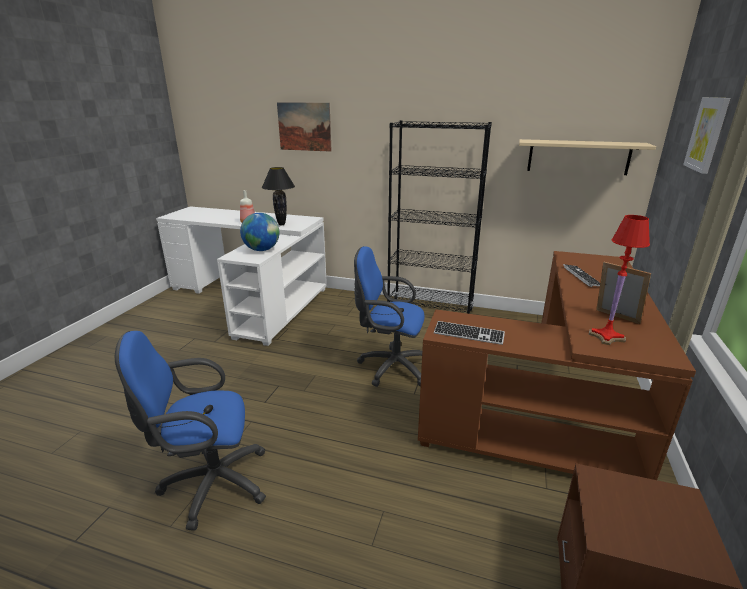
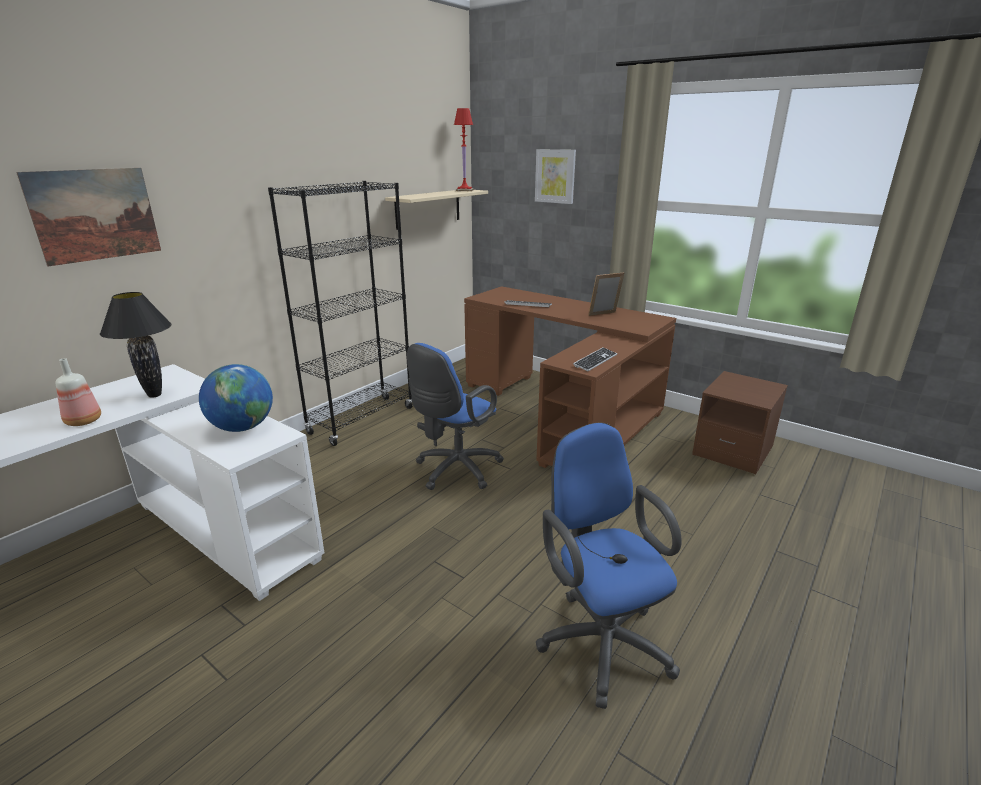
camera: 70 degrees left, 0 degrees up
(209, 484) = (600, 639): blue office chair -> blue office chair turned 150 degrees clockwise
(607, 337) = (630, 323): red table lamp -> red table lamp (465, 190)

